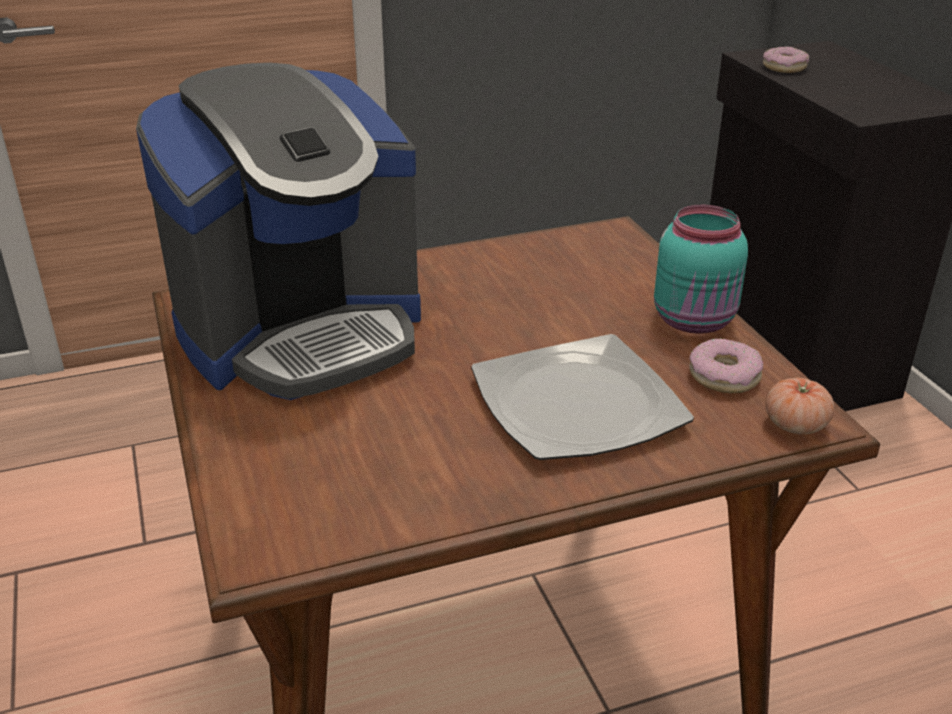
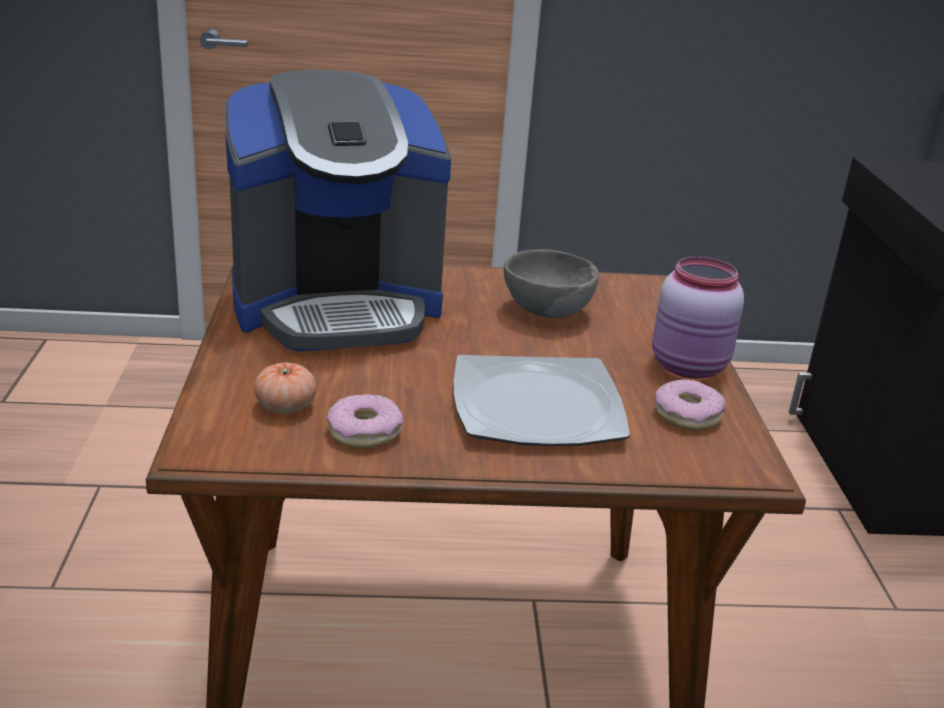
camera: 15 degrees right, 5 degrees down
(524, 289) = (547, 313): none -> grey bowl
(696, 321) = (690, 367): turquoise jar -> pink jar
(784, 67) = (907, 177): donut -> donut (364, 431)
(795, 425) = (729, 466): tomato -> tomato (285, 406)

